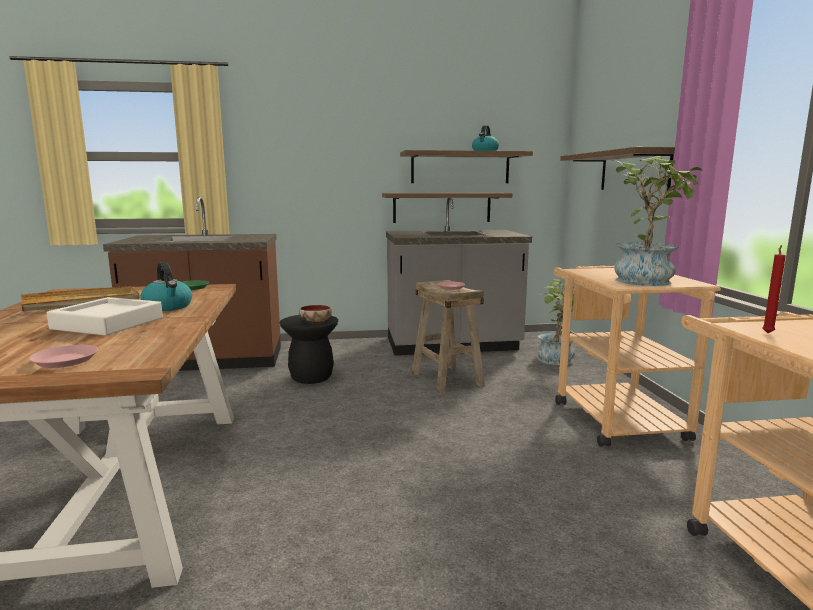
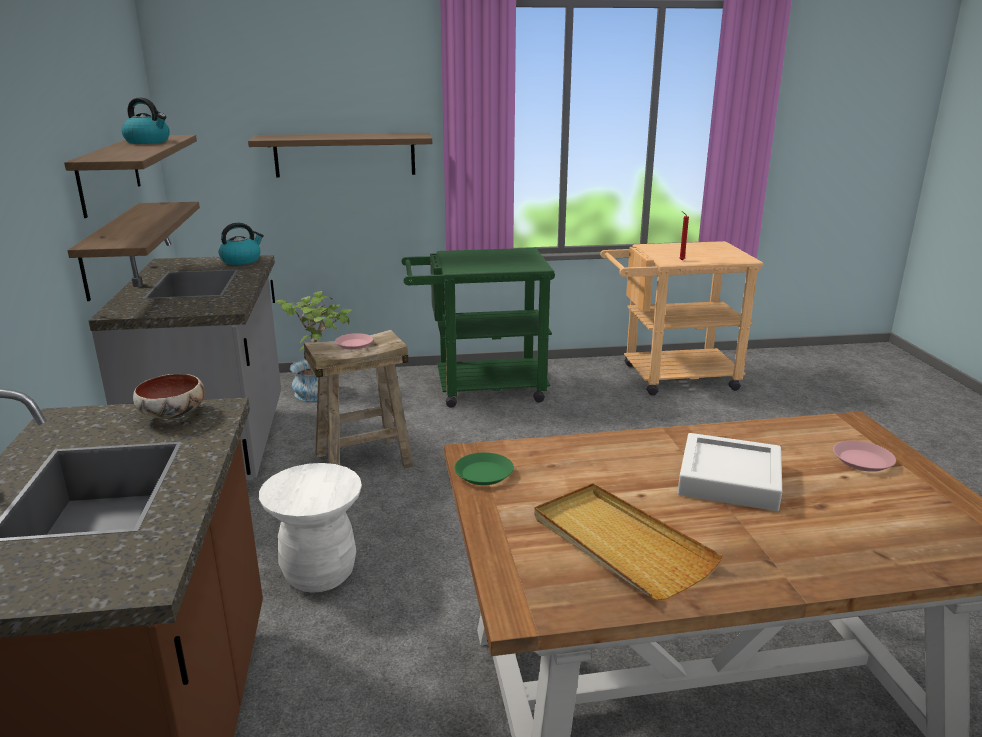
camera: 90 degrees left, 10 degrees up
(168, 307) = (627, 461): kettle -> kettle (241, 260)
(311, 377) = (319, 573): black stool -> white stool
(315, 322) = (331, 479): bowl -> bowl (173, 415)
(612, 416) = (479, 388): beige cart -> green cart
(646, 280) = (511, 258): potted plant -> none

